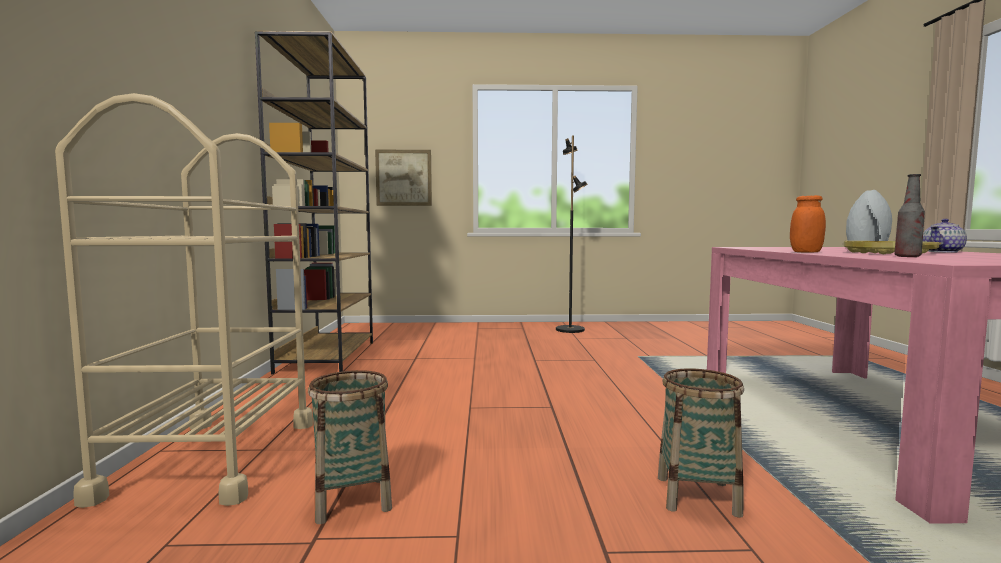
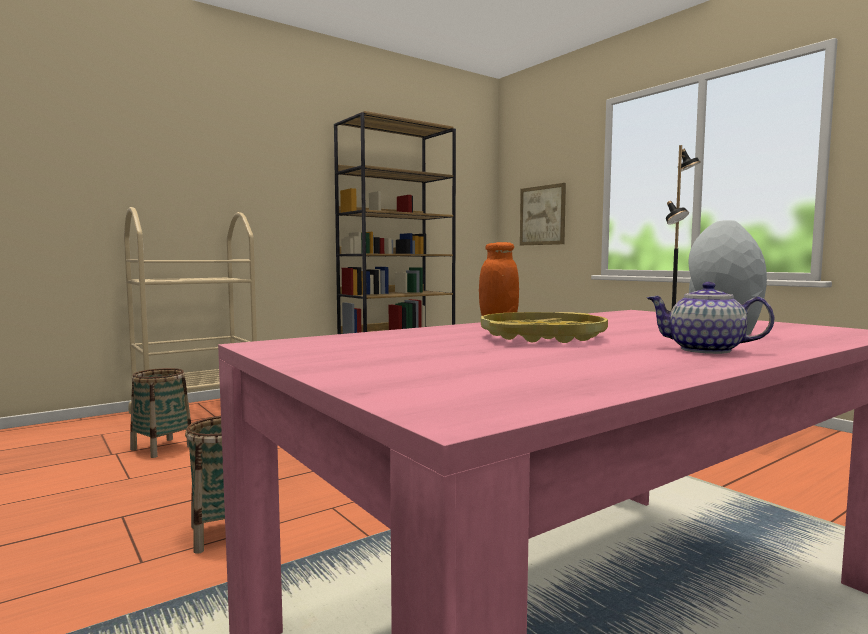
camera: 55 degrees right, 0 degrees up
(907, 256) = (423, 339): bottle -> none

